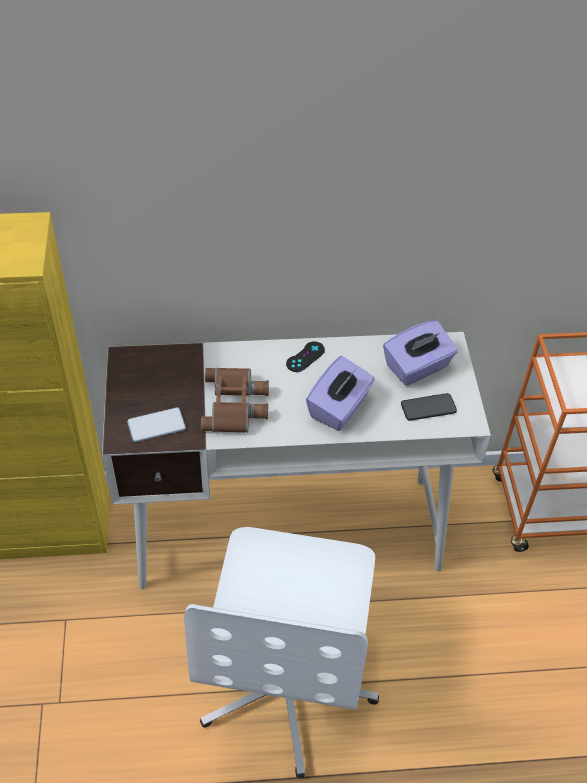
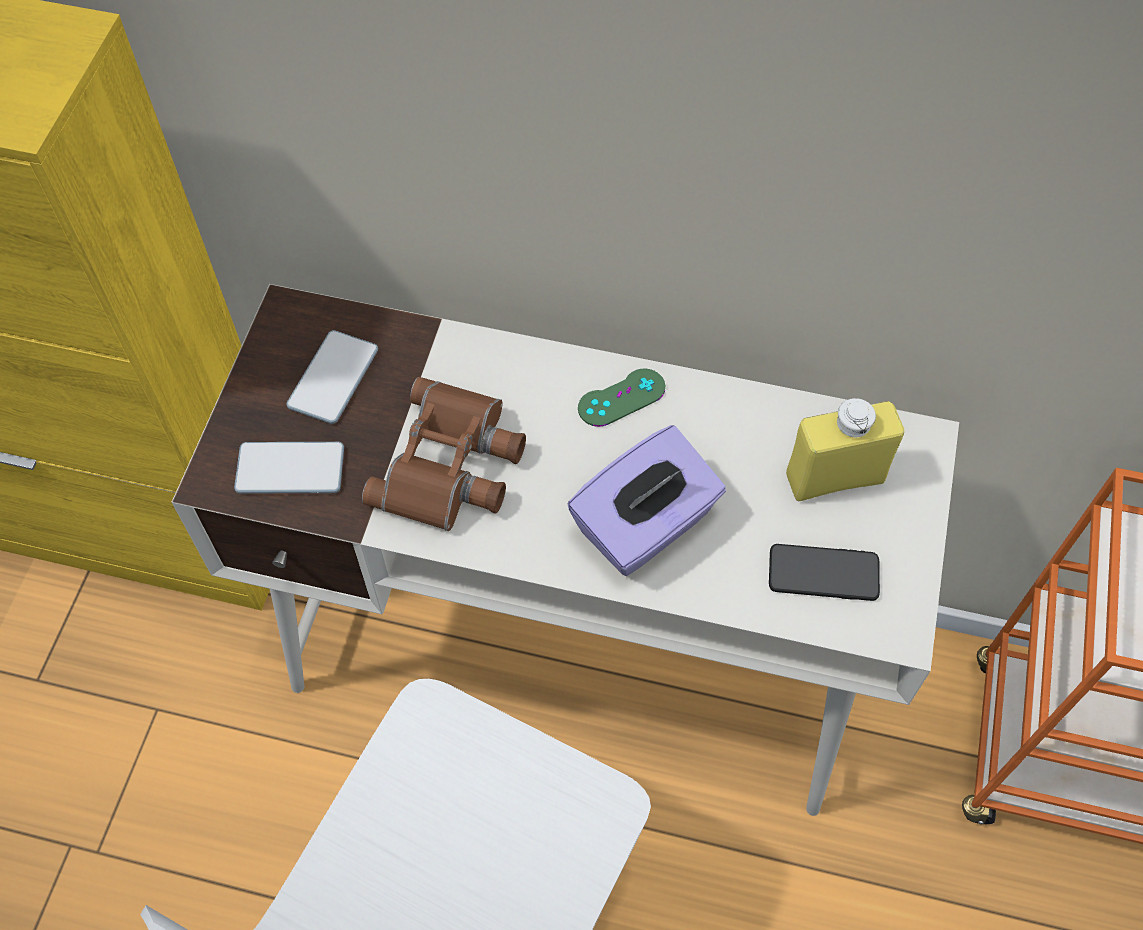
camera: 20 degrees right, 10 degrees up
(160, 381) = (333, 378): none -> phone
(305, 357) = (621, 398): black game controller -> green game controller
(417, 367) = (834, 478): purple tissue box -> yellow bottle

